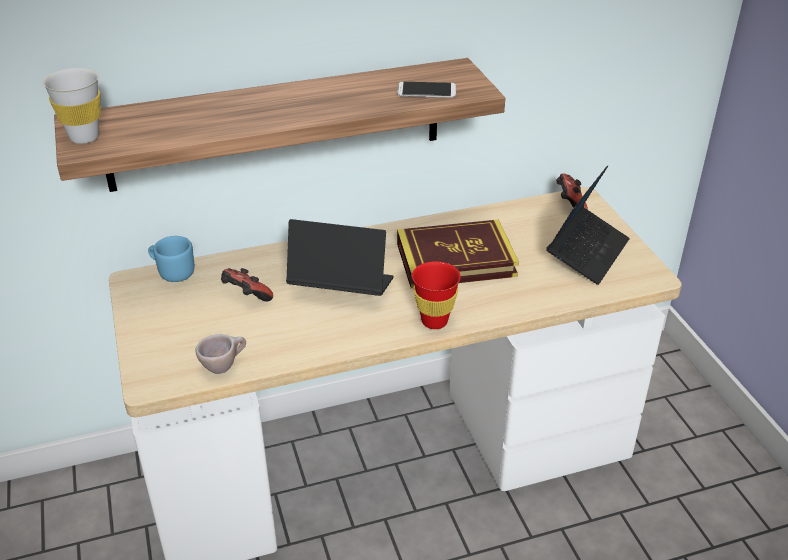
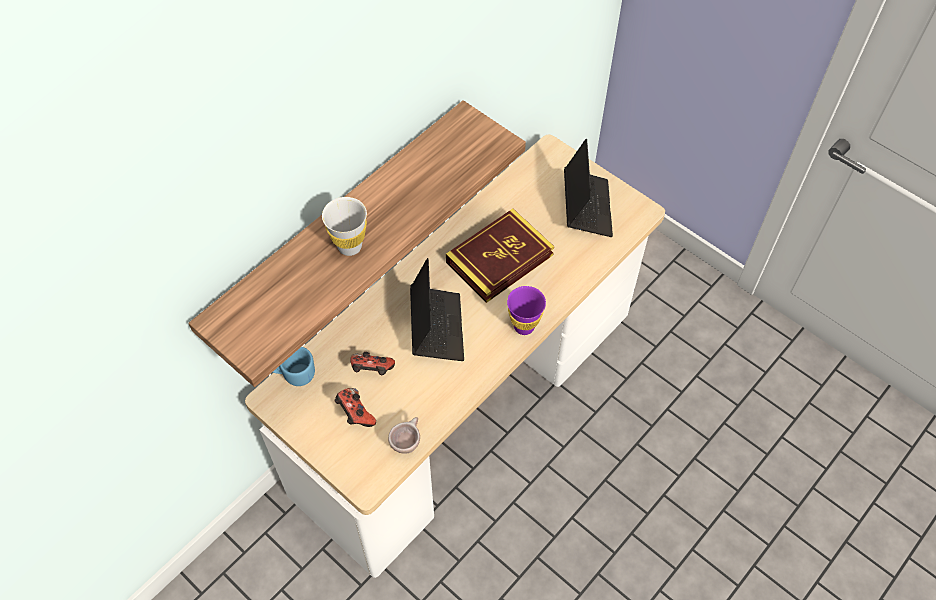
camera: 30 degrees left, 20 degrees up
(84, 137) = (243, 339): white cup -> white cup (350, 246)
(341, 288) = (436, 328): laptop -> laptop turned 105 degrees clockwise
(426, 91) = (463, 159): phone -> none
(434, 321) = (524, 326): red cup -> purple cup
(569, 204) = (545, 161): game controller -> game controller (355, 414)

